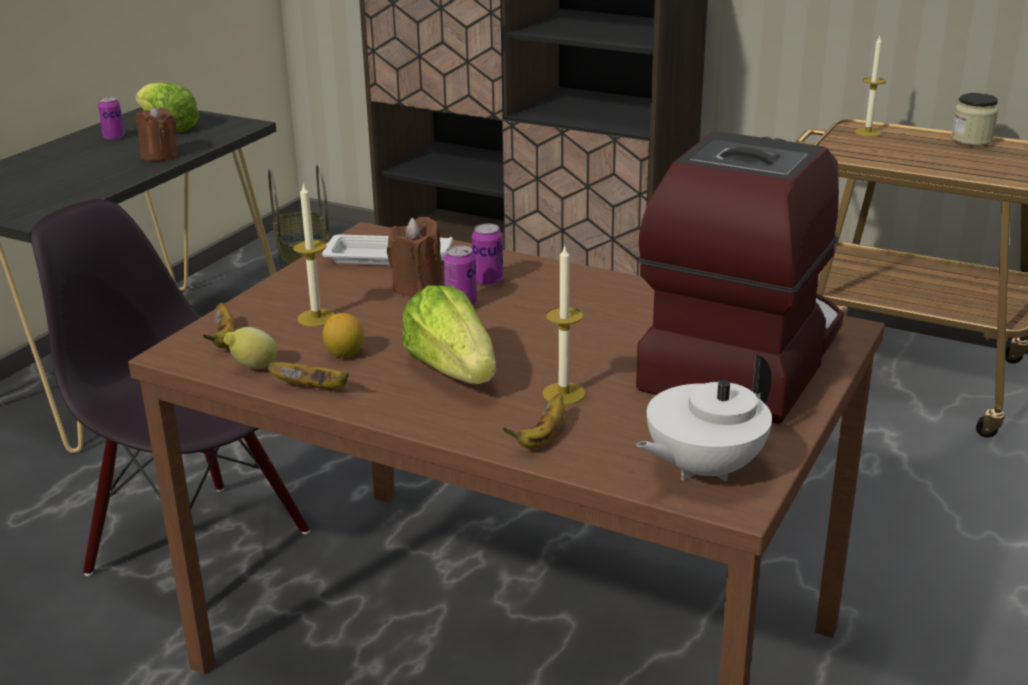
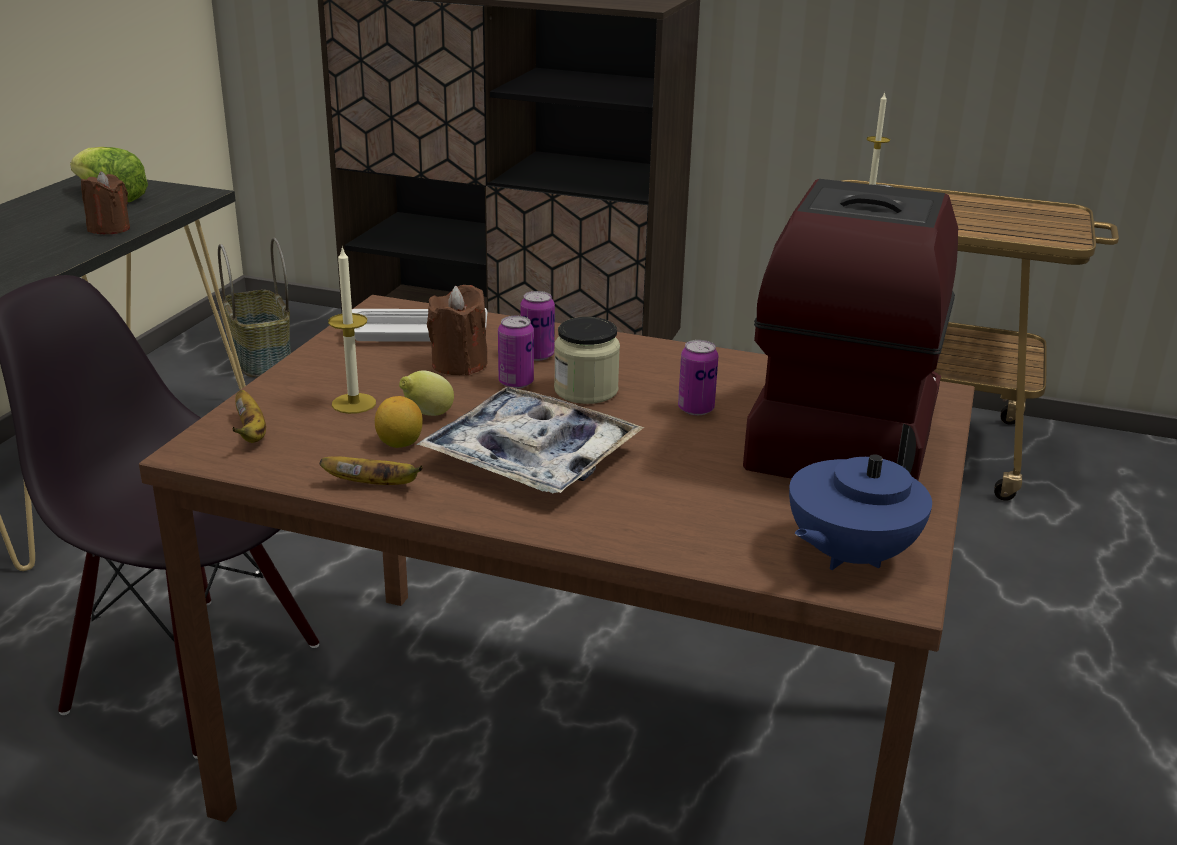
camera: 10 degrees left, 0 degrees up
(114, 137) = (49, 209): can -> can (696, 409)
(253, 368) = (295, 464): lemon -> lemon (427, 415)
(453, 370) = (531, 457): lettuce -> tray
(542, 438) = (658, 529): banana -> none
(563, 394) = (665, 478): candle -> none
(702, 469) = (848, 555): white teapot -> blue teapot
(971, 139) = (976, 198): jar -> jar (586, 390)

